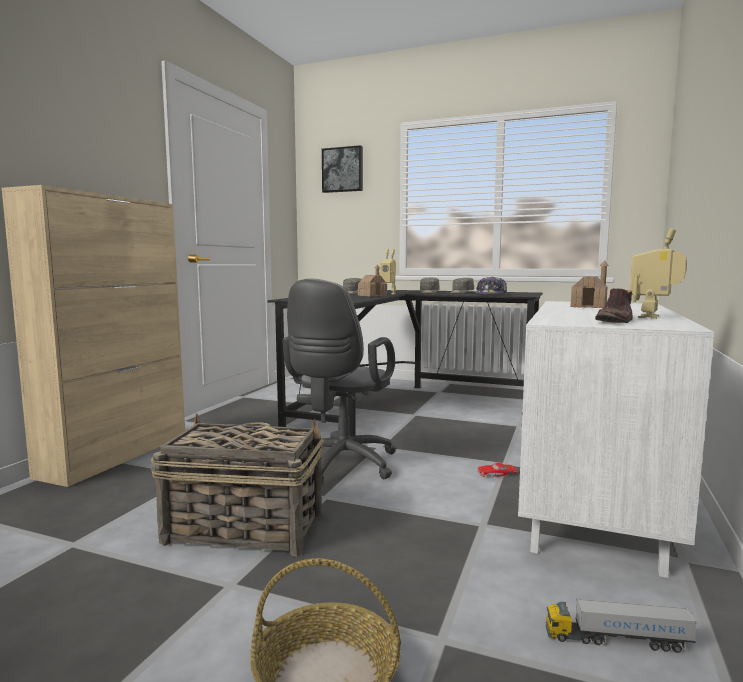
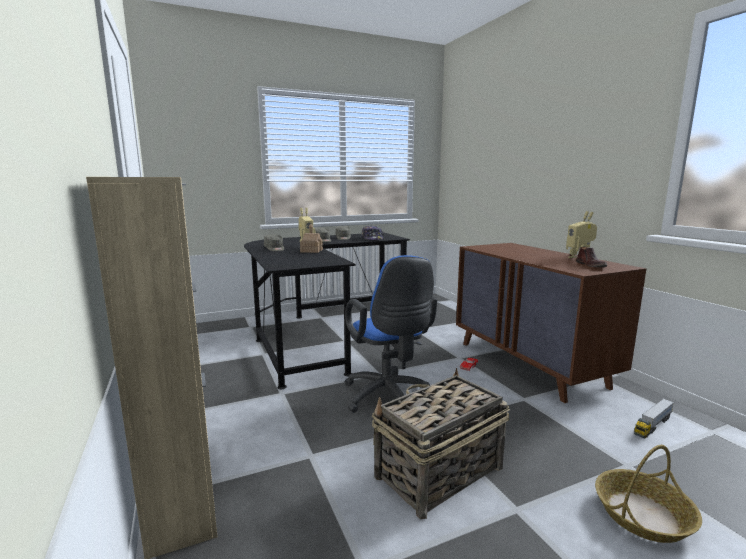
camera: 45 degrees left, 5 degrees up
(340, 466) = (388, 398): grey office chair -> blue office chair
(343, 170) = (198, 123): picture -> none
(588, 306) = (509, 251): toy house -> none
(593, 502) = (530, 364): white dresser -> brown dresser

